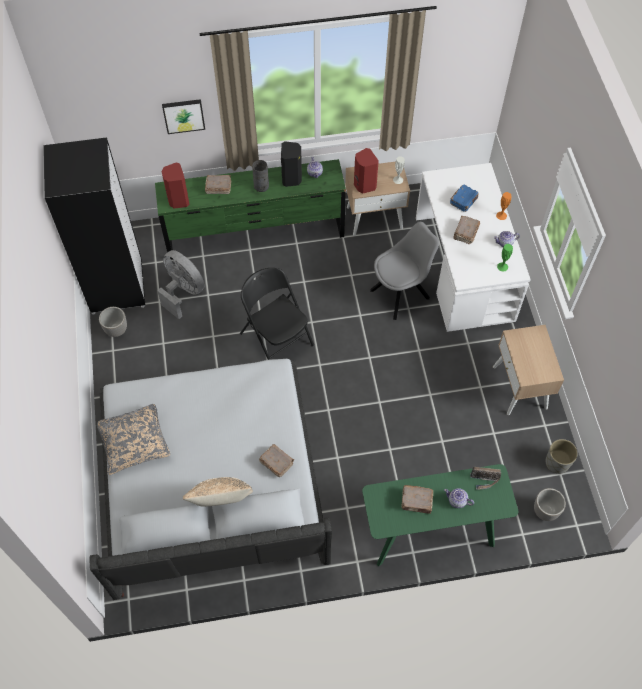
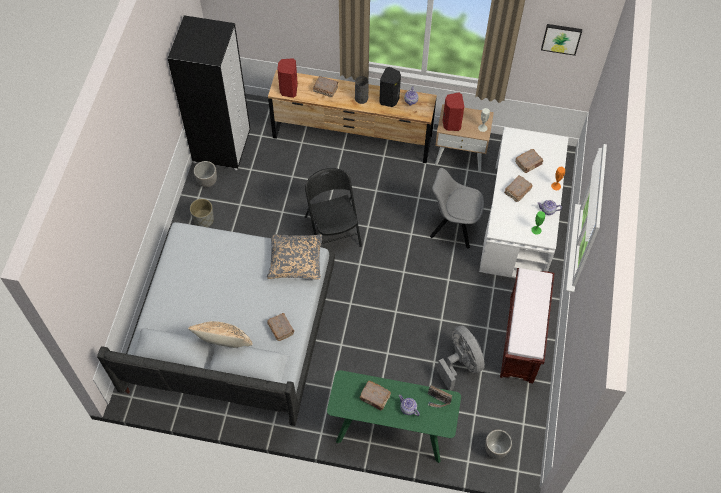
camera: 20 degrees right, 0 degrees up
(134, 442) = (177, 275): grey pillow -> grey pillow (295, 260)
(183, 115) = (311, 21): picture -> picture (561, 38)
(183, 292) = (273, 167): grey fan -> grey fan (460, 363)
(255, 234) = (352, 137): green dresser -> brown dresser
(400, 294) = (453, 227): grey chair -> grey chair turned 150 degrees counterclockwise
(464, 201) = (528, 163): blue book -> brown book
(520, 387) = (521, 340): beige nightstand -> brown bench
(557, 462) = (525, 414): grey planter -> grey planter (204, 220)

